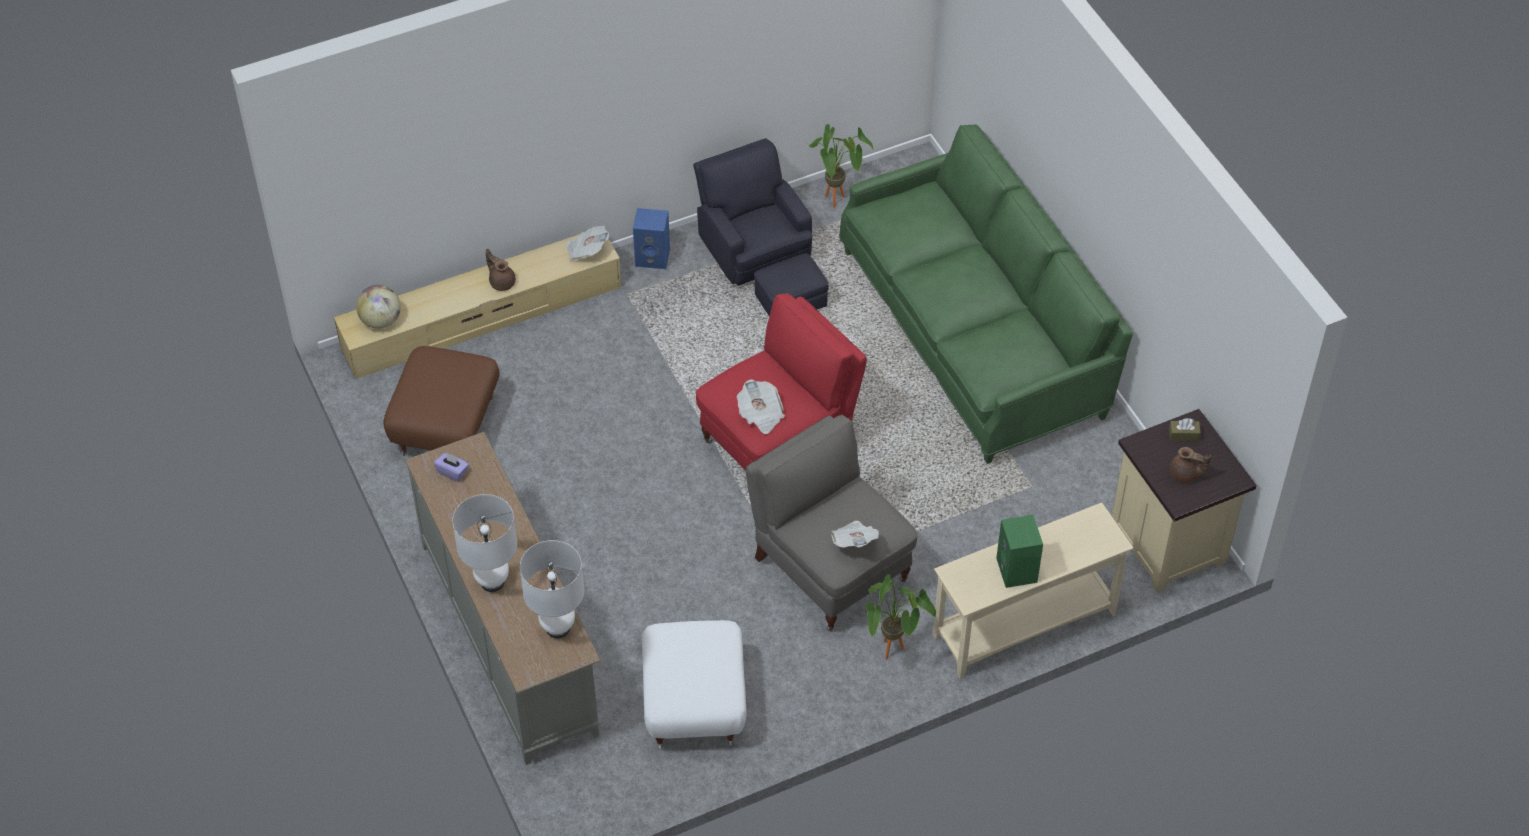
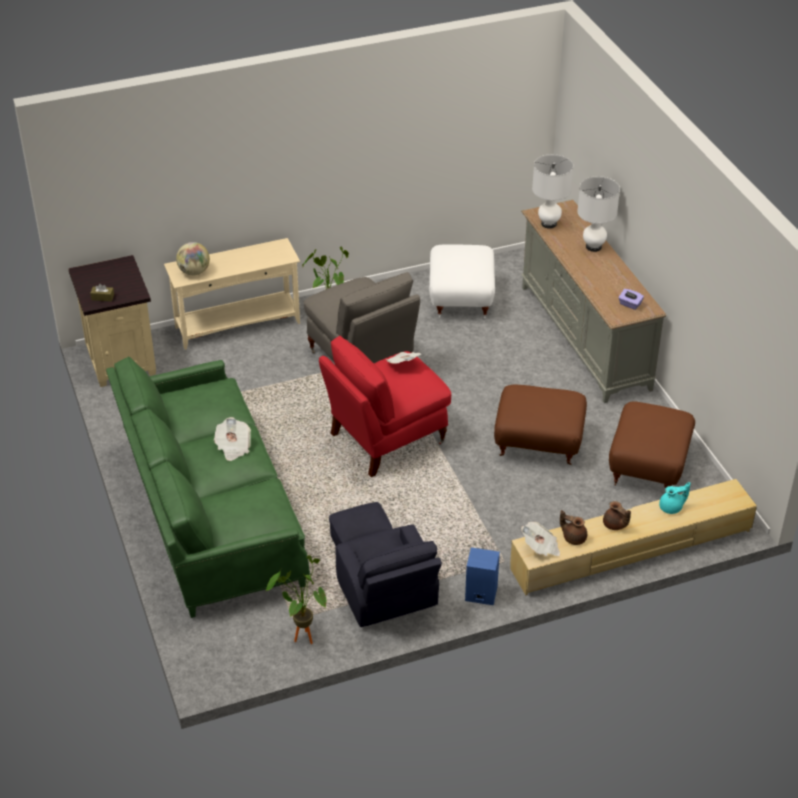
camera: 175 degrees left, 10 degrees down
(381, 321) = (714, 499): globe -> globe (194, 272)
(433, 307) = (671, 508): none -> turquoise teapot
(584, 450) = (538, 444): none -> brown ottoman
(854, 542) = (349, 287): newspaper -> newspaper (233, 447)
(1018, 571) = (245, 256): green speaker -> none
(1185, 474) = (113, 276): brown teapot -> brown teapot (573, 537)

